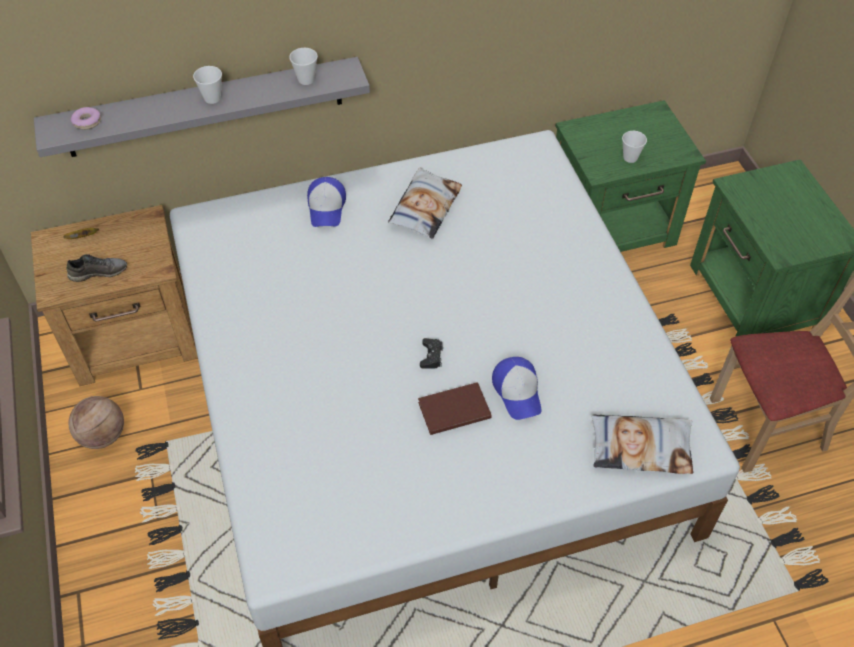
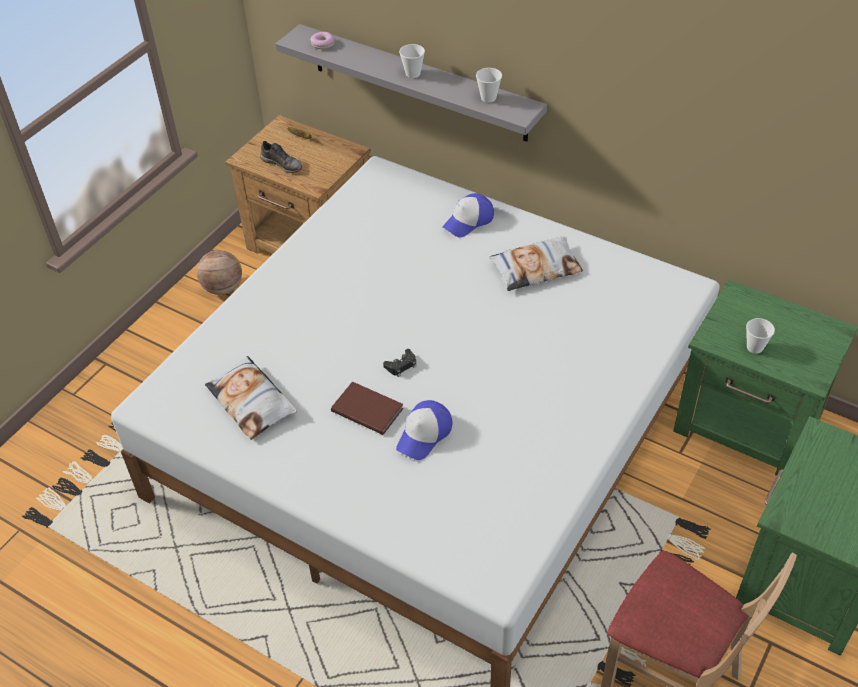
camera: 50 degrees right, 5 degrees down
(641, 447) = (455, 543): pillow -> pillow (252, 402)

